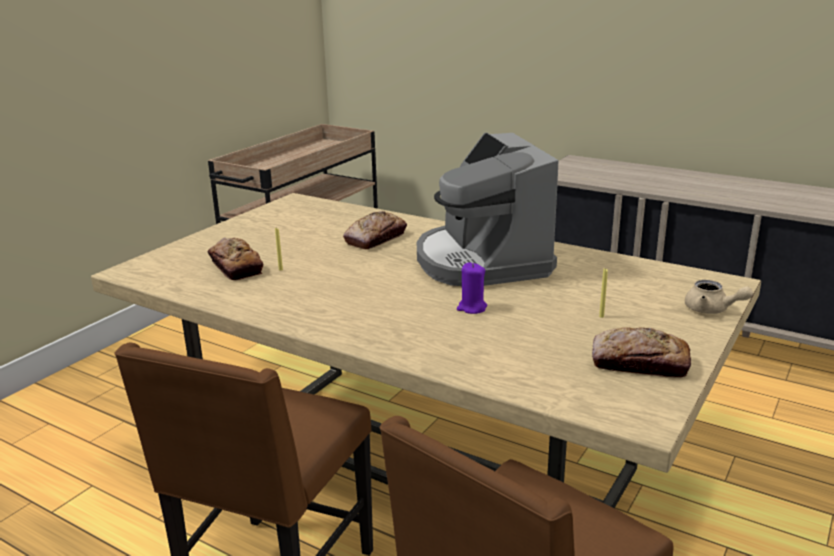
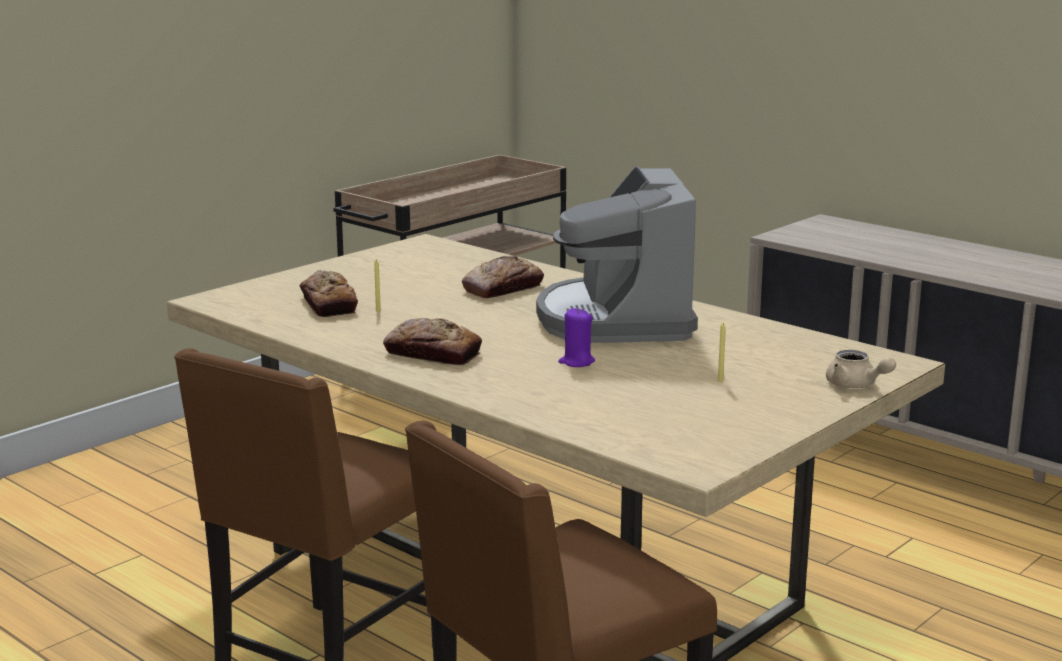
camera: 10 degrees right, 5 degrees down
(639, 363) = (730, 423): bread -> bread (432, 353)

